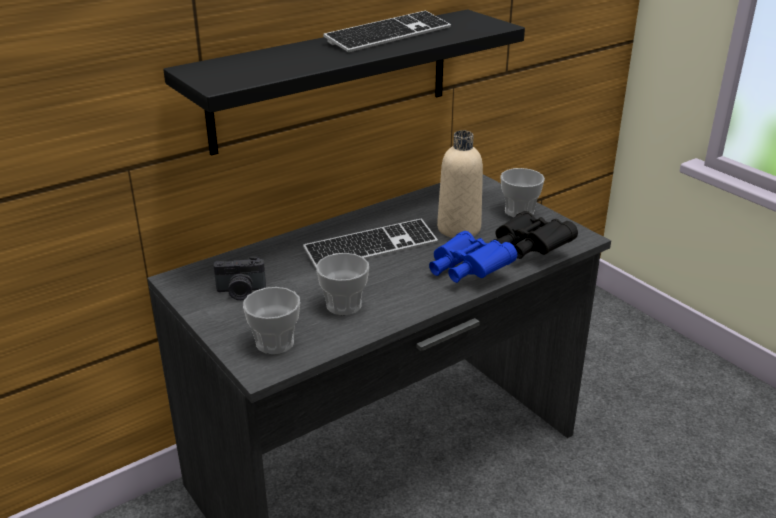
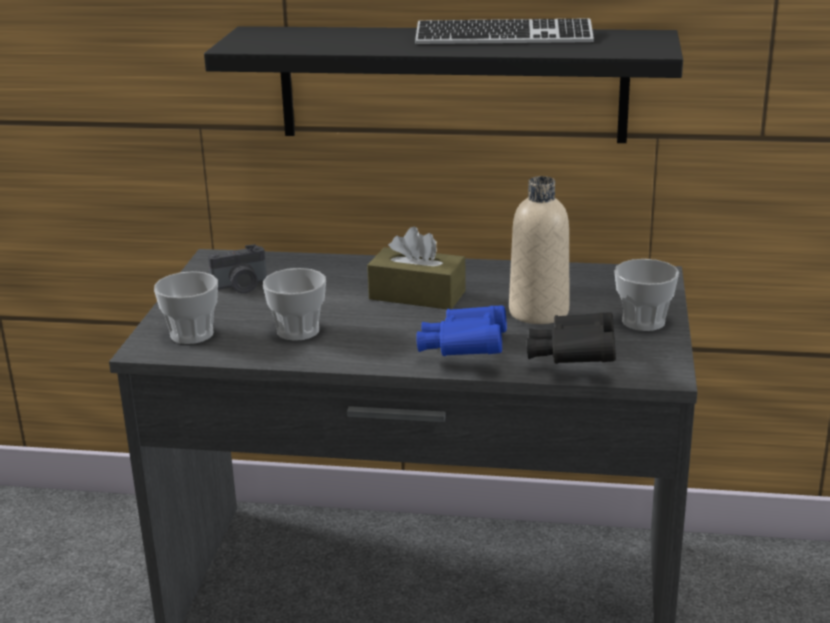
camera: 45 degrees right, 5 degrees down
(241, 292) = (241, 286): camera -> camera turned 60 degrees counterclockwise
(371, 247) = (417, 295): keyboard -> brown tissue box

